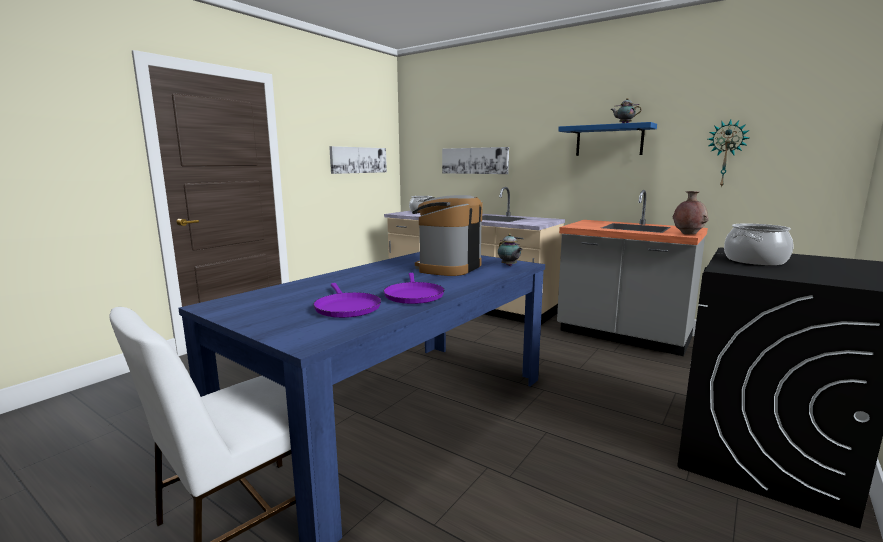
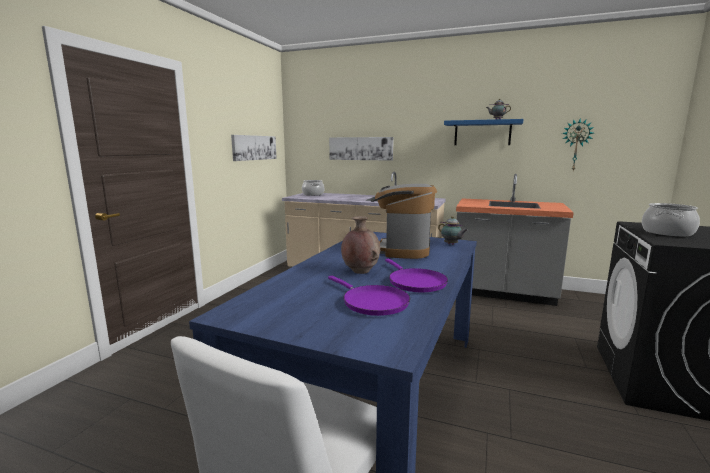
camera: 15 degrees left, 0 degrees up
(688, 234) = (560, 209): brown vase -> brown vase (360, 271)

